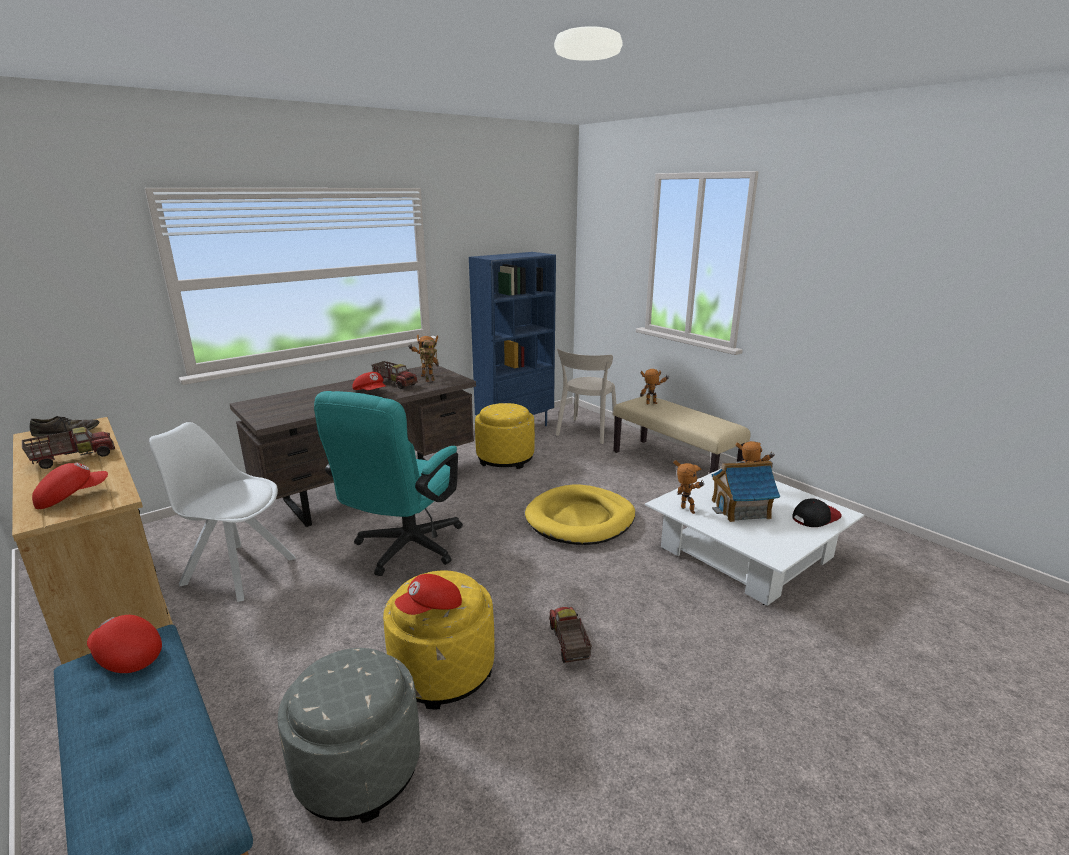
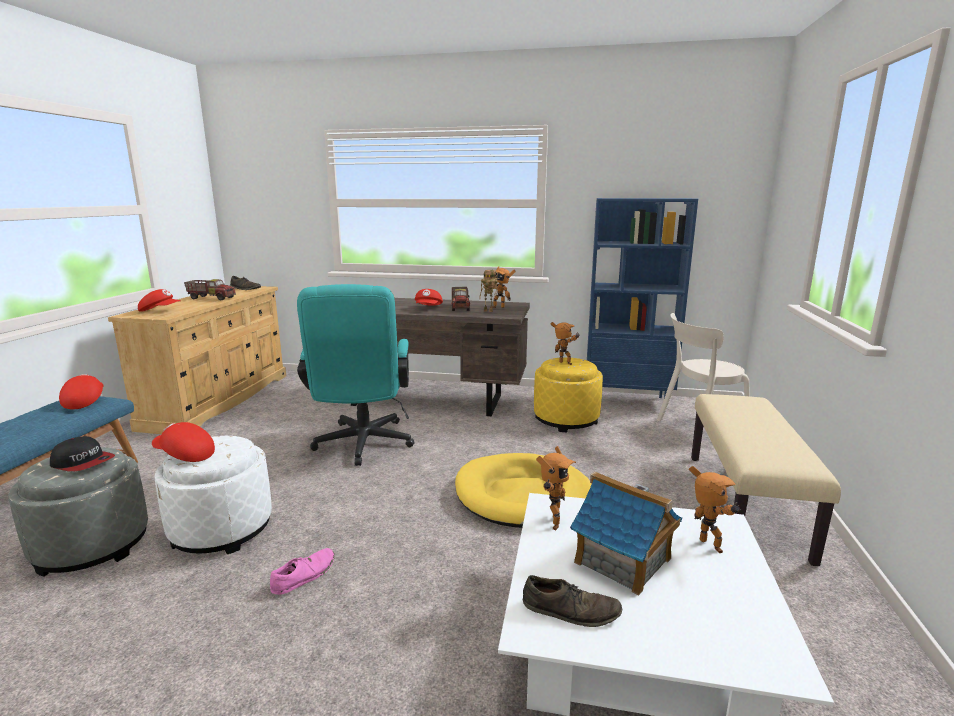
camera: 50 degrees right, 5 degrees down
(237, 570) = (278, 412): white chair -> none
(403, 550) = (362, 446): turquoise office chair -> turquoise office chair turned 75 degrees counterclockwise
(443, 670) = (222, 529): yellow ottoman -> white ottoman
(568, 644) = (304, 576): toy truck -> pink shoe
(652, 404) = (738, 406): toy robot -> toy robot (564, 364)
(768, 540) = (571, 610): none -> brown shoe
(815, 517) = (716, 640): cap -> cap (83, 462)

